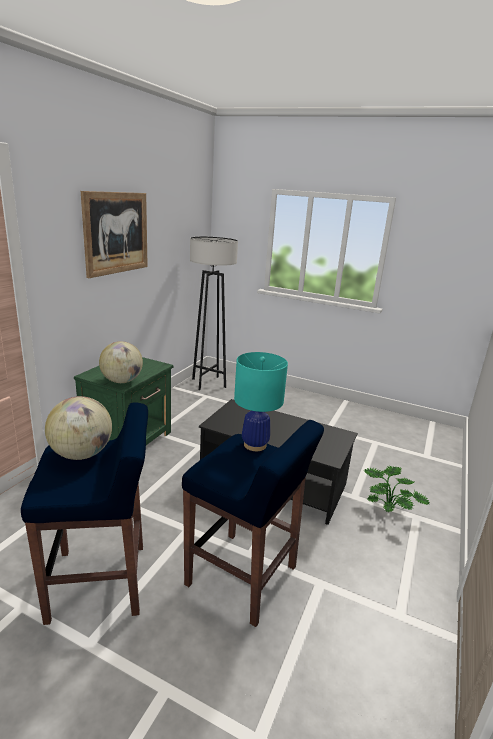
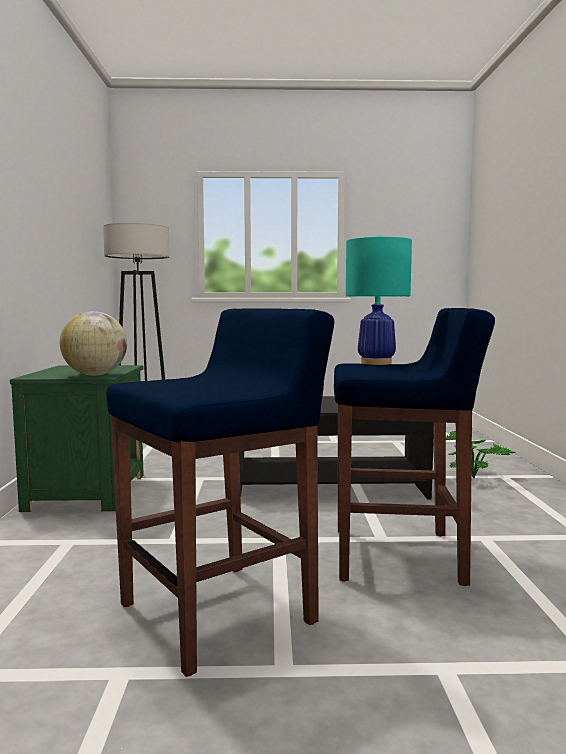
camera: 25 degrees left, 15 degrees down
(81, 454) = (180, 380): globe -> none
(116, 233) = (39, 182): picture -> none

